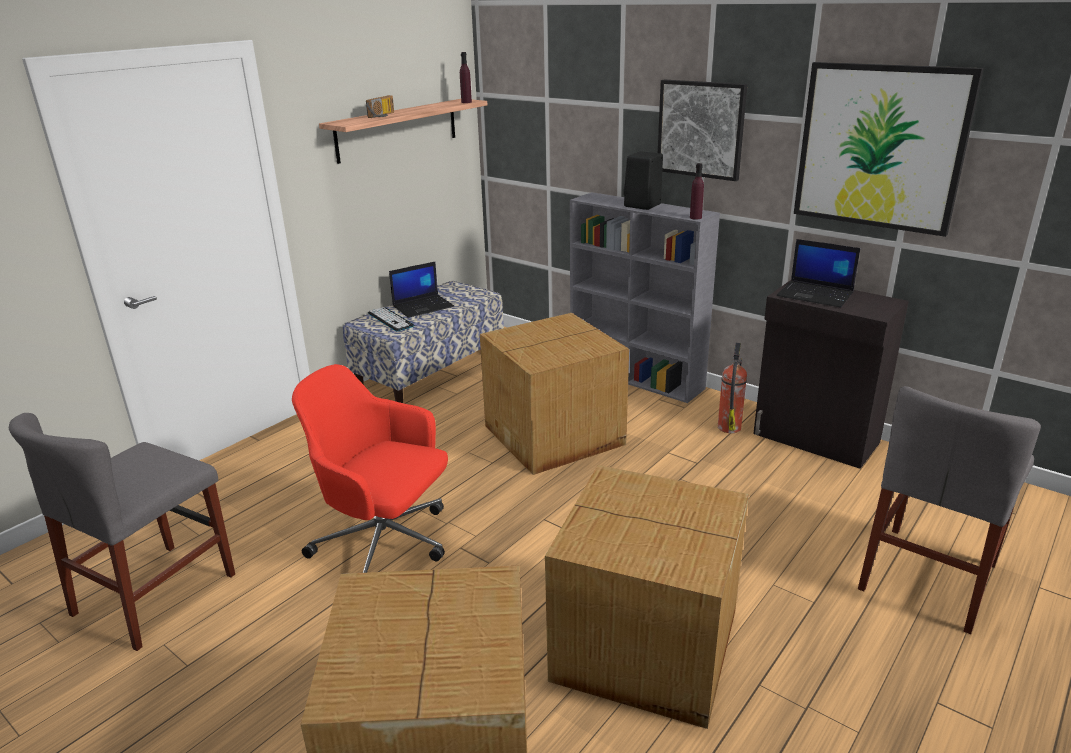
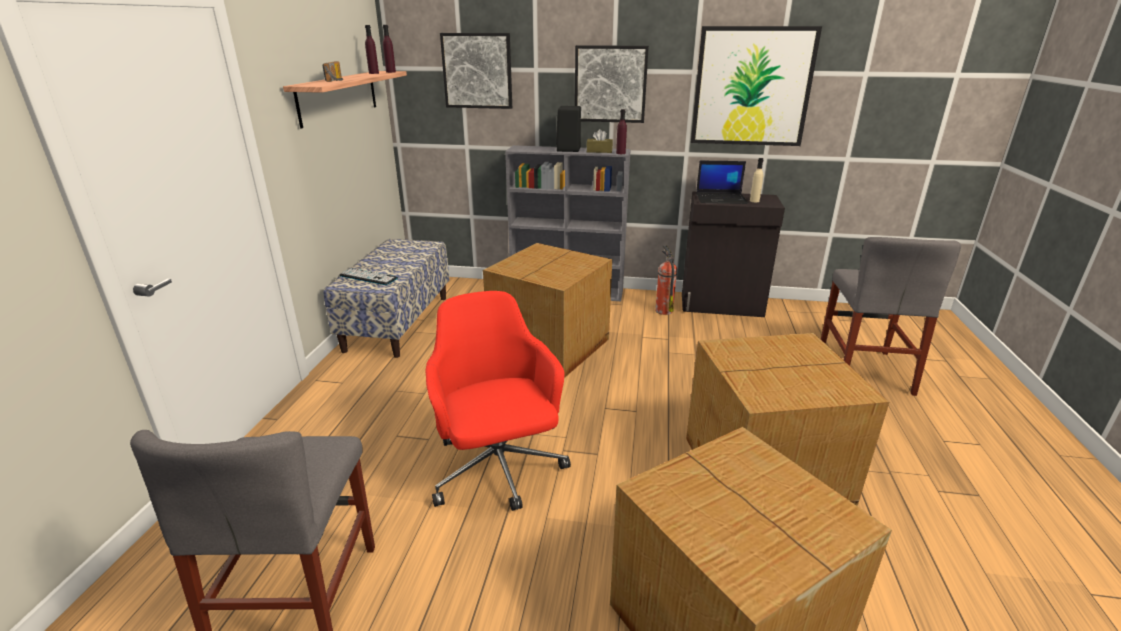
camera: 30 degrees left, 0 degrees up
(385, 545) = (498, 470): red office chair -> red office chair turned 75 degrees clockwise
(423, 306) = (387, 262): laptop -> none
(445, 104) = (373, 73): none -> purple bottle
(561, 103) = (477, 71): none -> picture
(675, 211) = (599, 151): none -> brown tissue box
(858, 305) = (754, 201): none -> beige bottle

